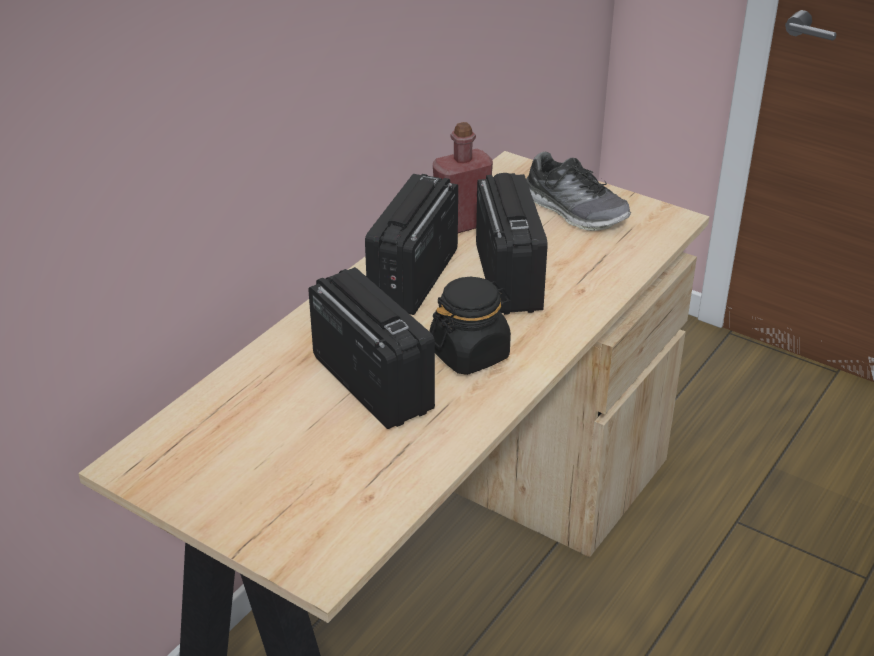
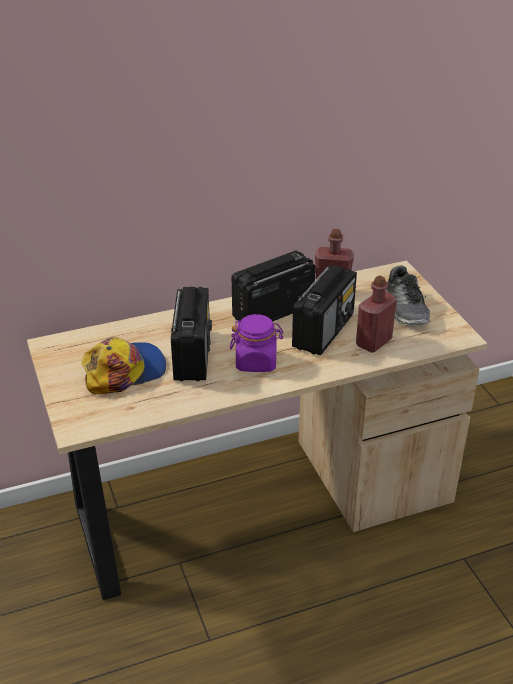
camera: 35 degrees right, 0 degrees up
(297, 449) = (124, 371): none -> cap
(470, 354) = (256, 362): black jar -> purple jar
(585, 267) = (373, 342): none -> red bottle

